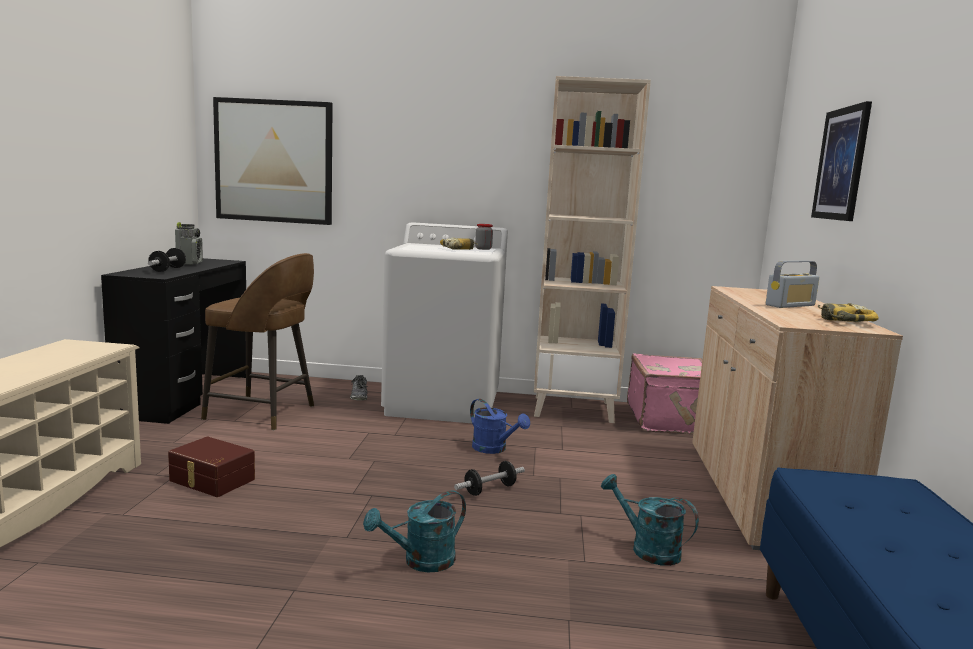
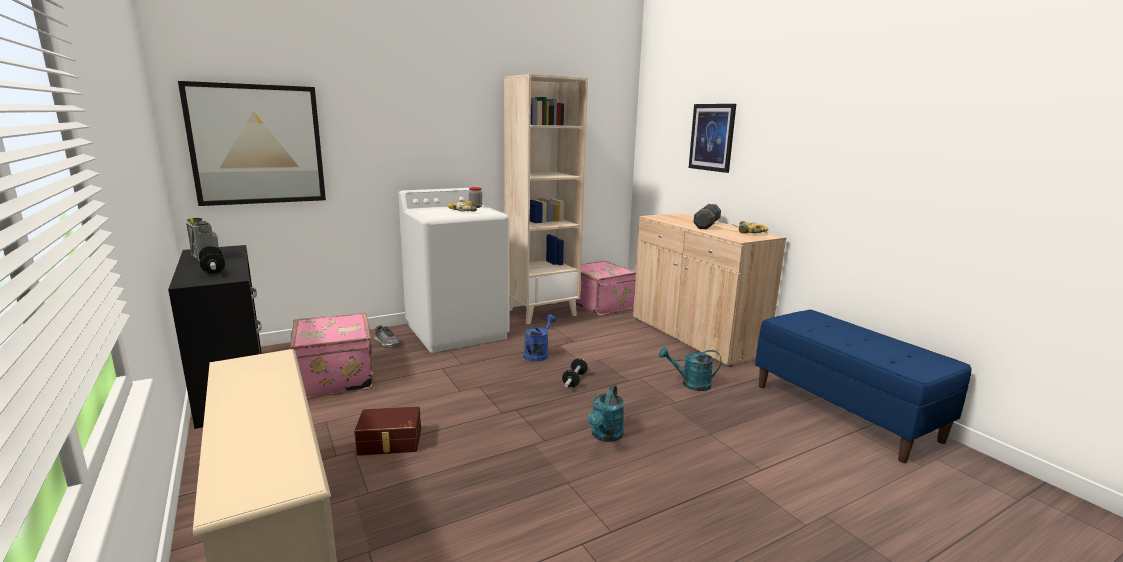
camera: 35 degrees left, 5 degrees up
(263, 413) = (334, 379): brown stool -> pink suitcase
(494, 449) = (538, 354): blue watering can -> blue watering can turned 75 degrees counterclockwise
(790, 305) = (706, 225): radio -> black dumbbell

